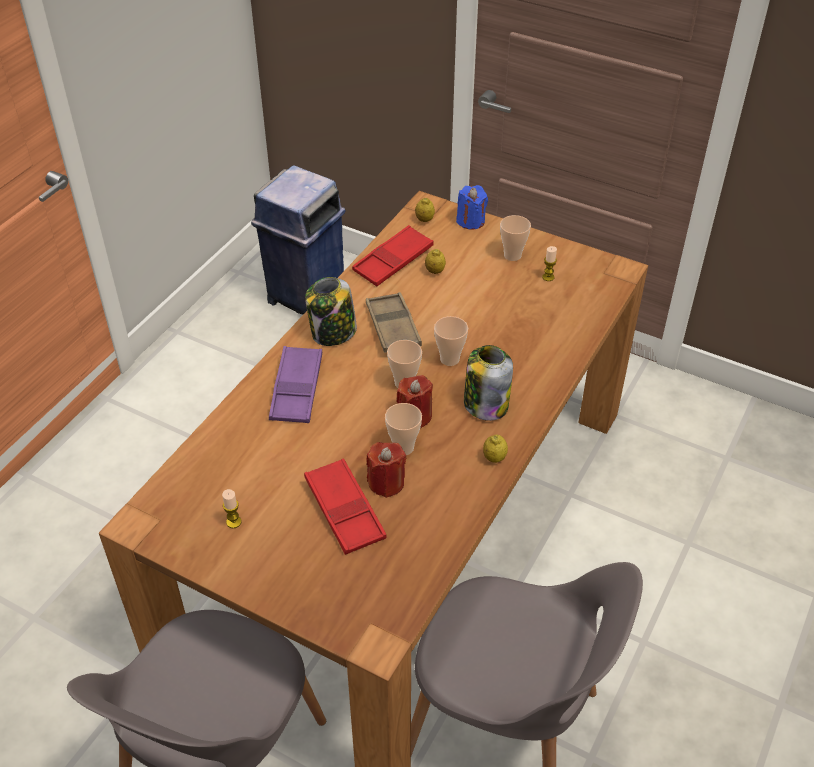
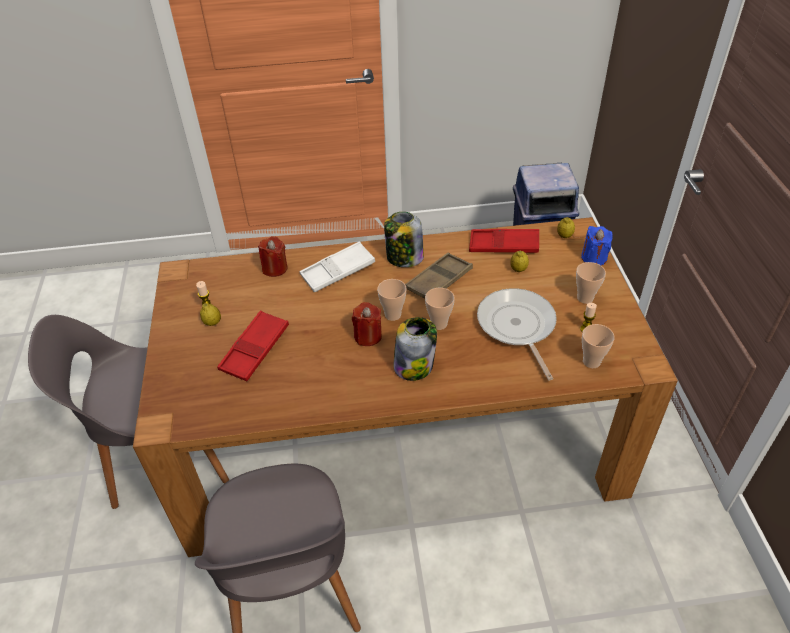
camera: 55 degrees right, 0 degrees up
(296, 389) = (338, 271): purple tray -> white tray
(386, 483) = (295, 355): red candle -> red candle (275, 268)
(403, 447) = (333, 346): cup -> cup (591, 361)
(494, 458) = (366, 398): lemon -> lemon (212, 323)
(504, 313) = (517, 327): none -> frying pan

